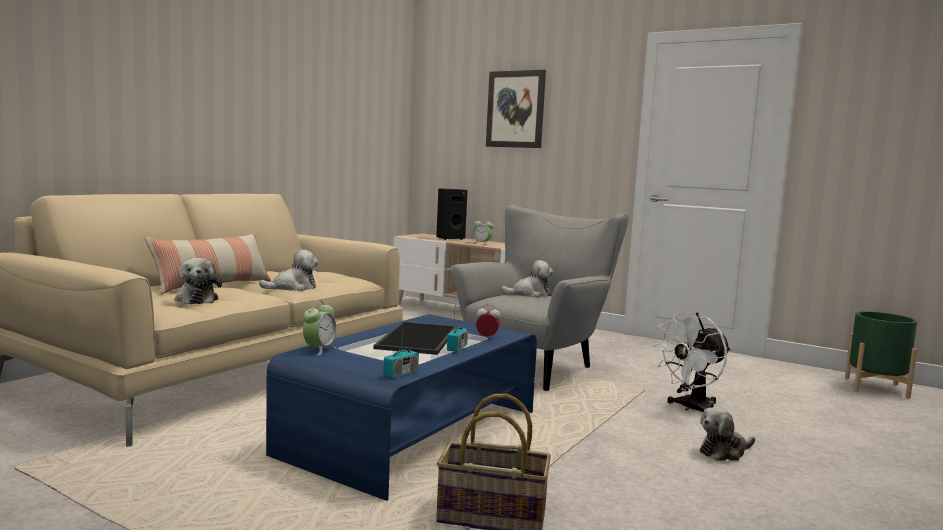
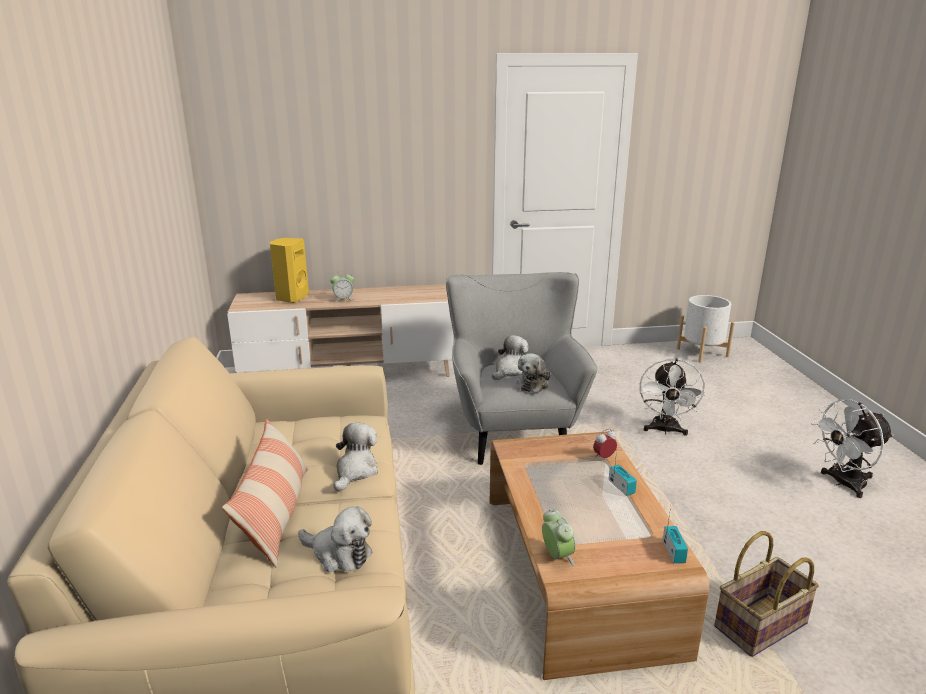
camera: 40 degrees left, 15 degrees up
(413, 432) = (577, 571): blue coffee table -> brown coffee table
(419, 339) = (574, 488): tray -> none
(449, 238) = (291, 298): black speaker -> yellow speaker
(515, 109) = (346, 137): picture -> none
(724, 452) = (743, 469): plush toy -> plush toy (533, 383)
(841, 503) = (843, 483): none -> white fan
(876, 387) = (702, 352): green planter -> white planter

